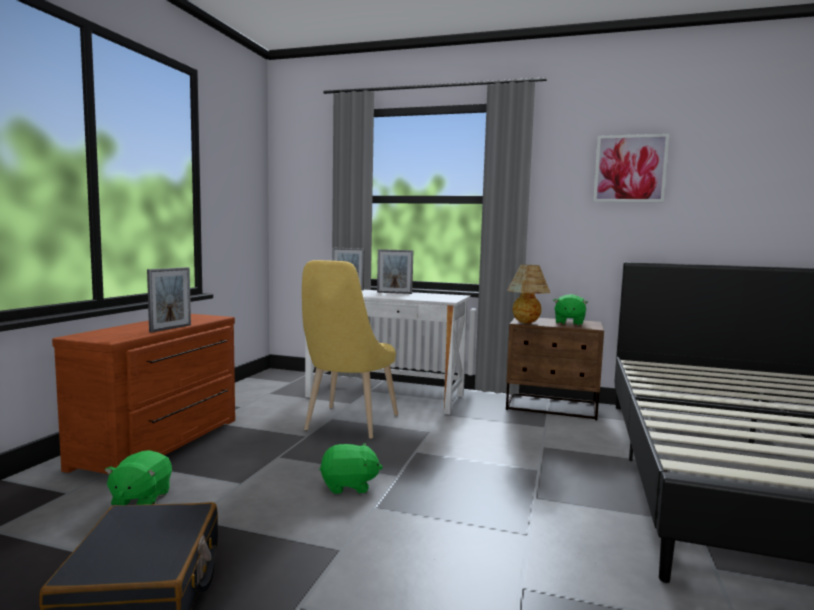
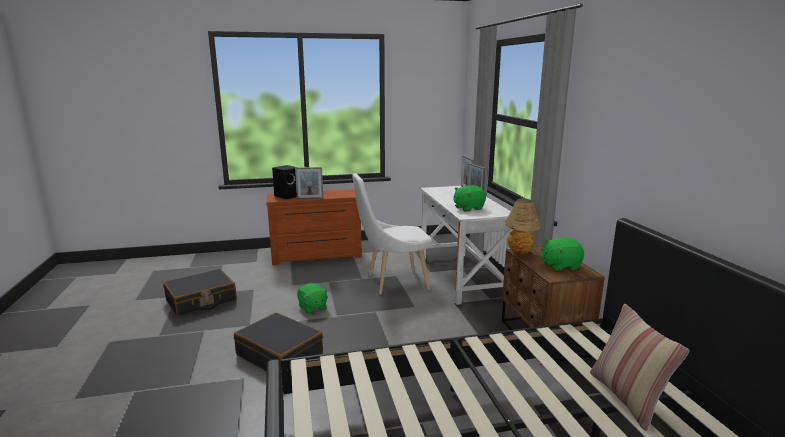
camera: 60 degrees right, 10 degrees up
(115, 332) = (288, 196): none -> black speaker
(140, 498) = (262, 274): green plush toy -> green plush toy (468, 208)
(348, 425) = (393, 282): yellow chair -> white chair
(473, 541) = (280, 354): none -> black suitcase
(630, 169) = (648, 108): picture -> none
(748, 380) = (627, 398): none -> pillow

